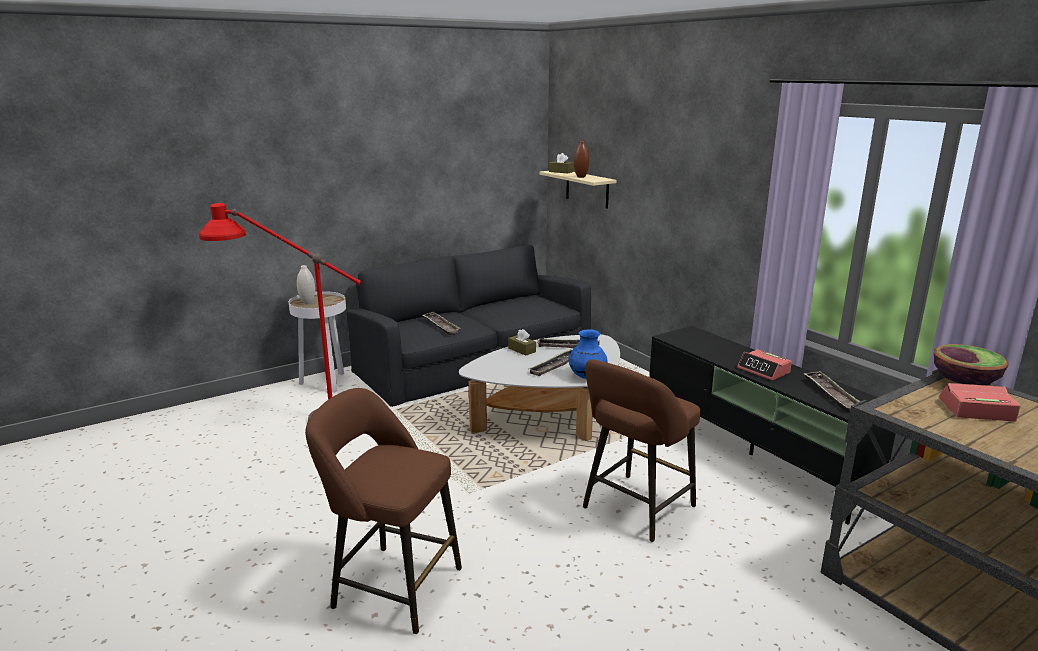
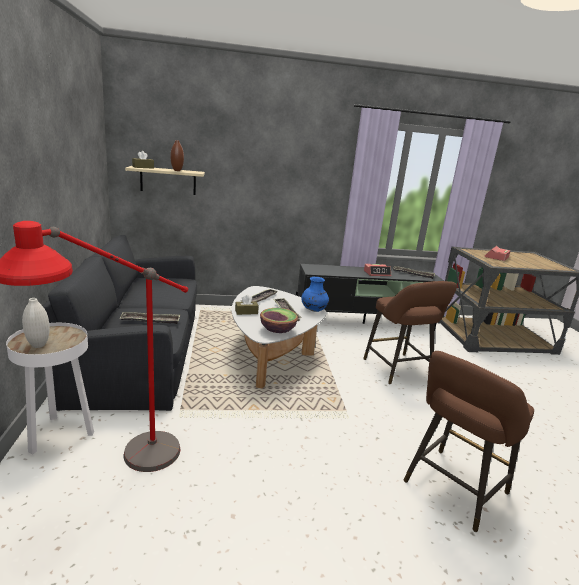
camera: 65 degrees left, 0 degrees up
(964, 381) = (469, 249): bowl -> bowl (277, 330)

